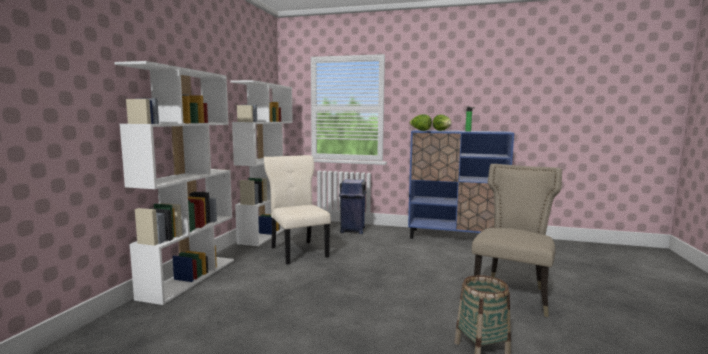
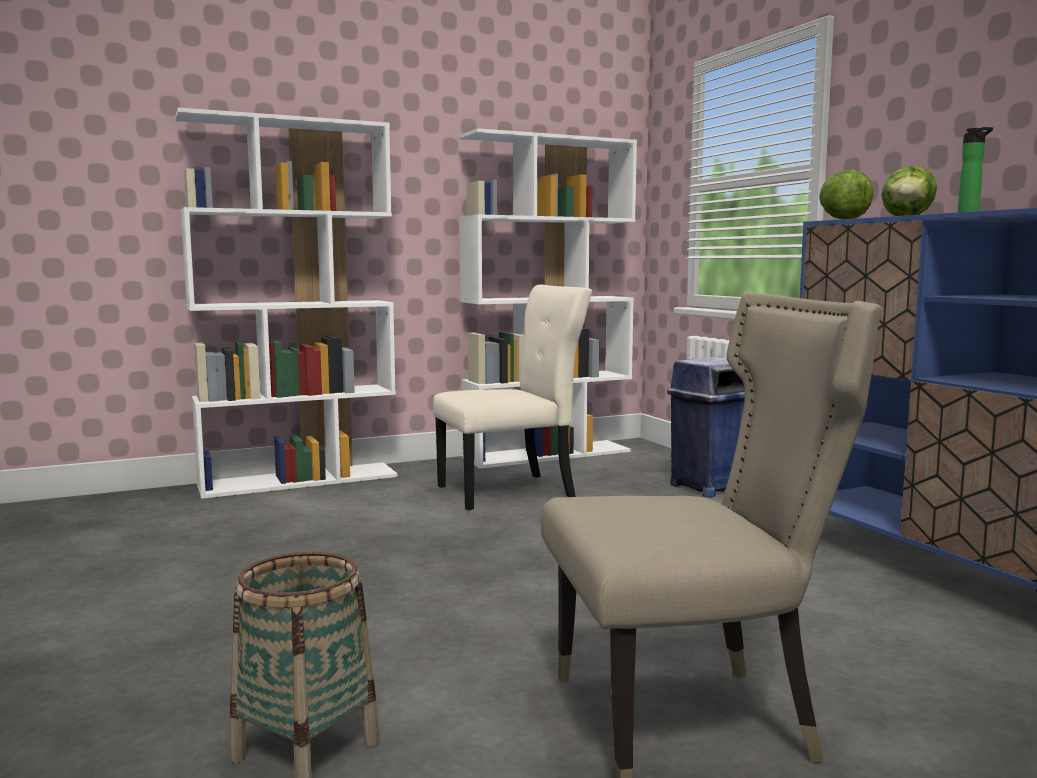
camera: 50 degrees right, 0 degrees up
(298, 251) = (511, 491): beige chair -> beige chair turned 45 degrees clockwise

